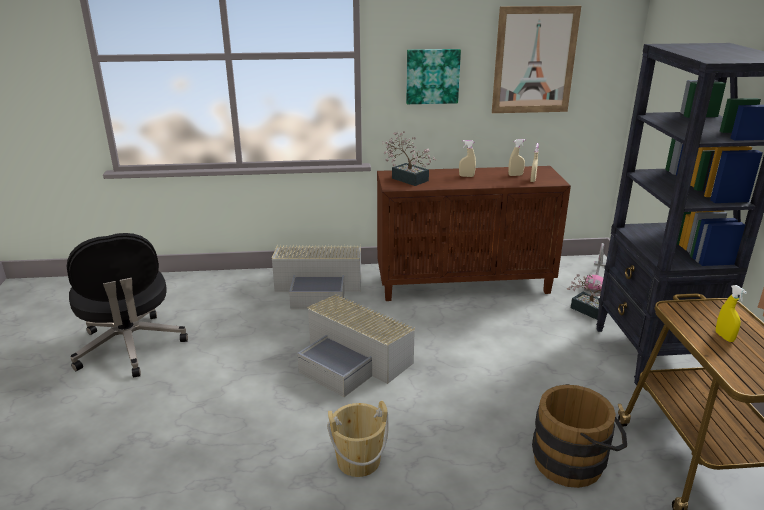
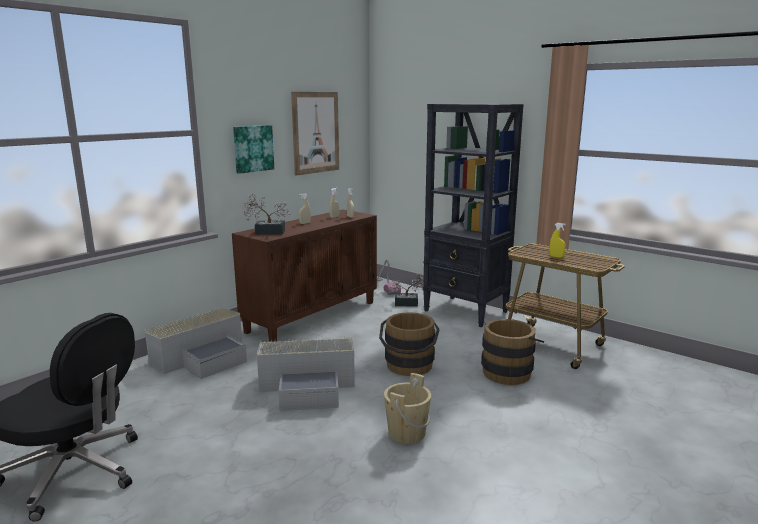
camera: 45 degrees left, 10 degrees down
(469, 391) = (408, 367): none -> brown bucket

